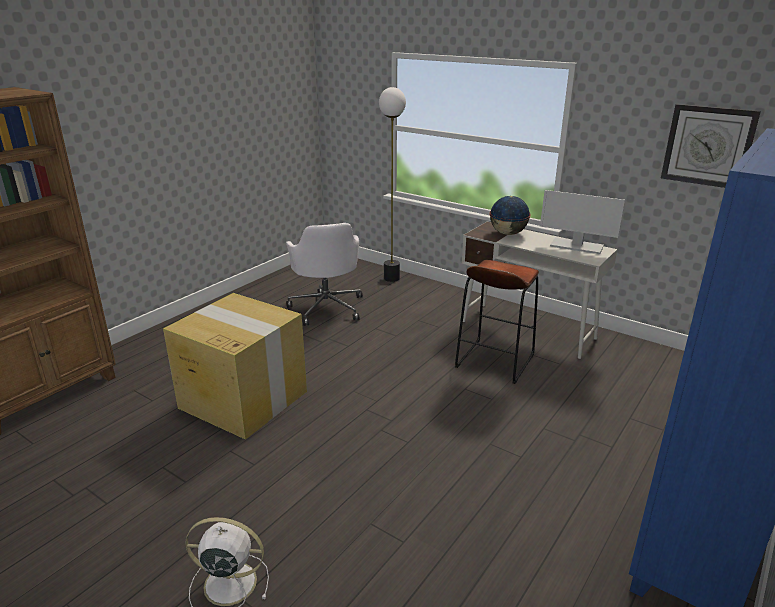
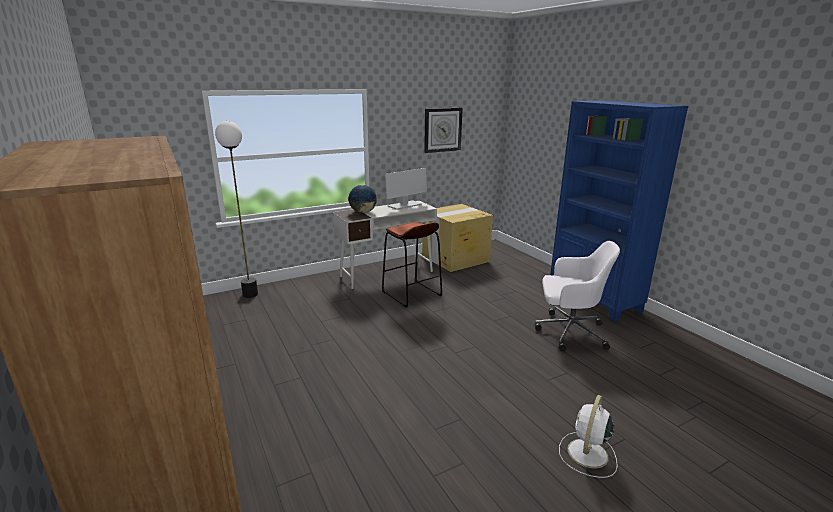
camera: 65 degrees left, 5 degrees down
(242, 399) = (363, 409): cardboard box -> cardboard box (454, 259)
(327, 307) = (257, 333): white office chair -> white office chair (569, 332)

